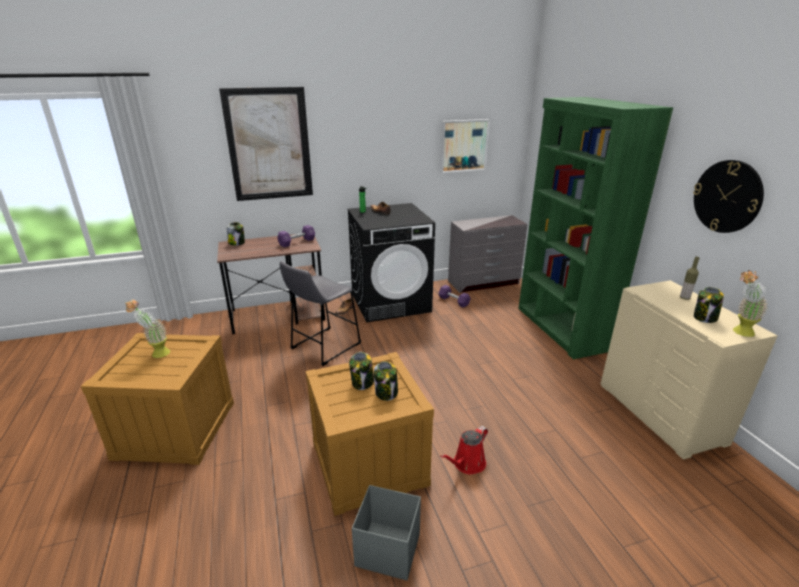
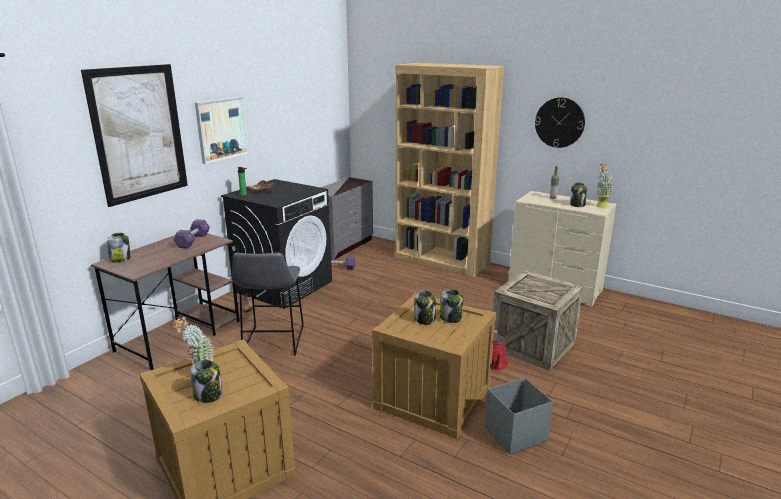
camera: 40 degrees left, 5 degrees down
(140, 369) = (208, 395): none -> jar
(464, 145) = (307, 115): picture -> picture (222, 129)
(538, 466) = (532, 345): none -> crate
(561, 328) = (442, 260): green bookcase -> brown bookcase

